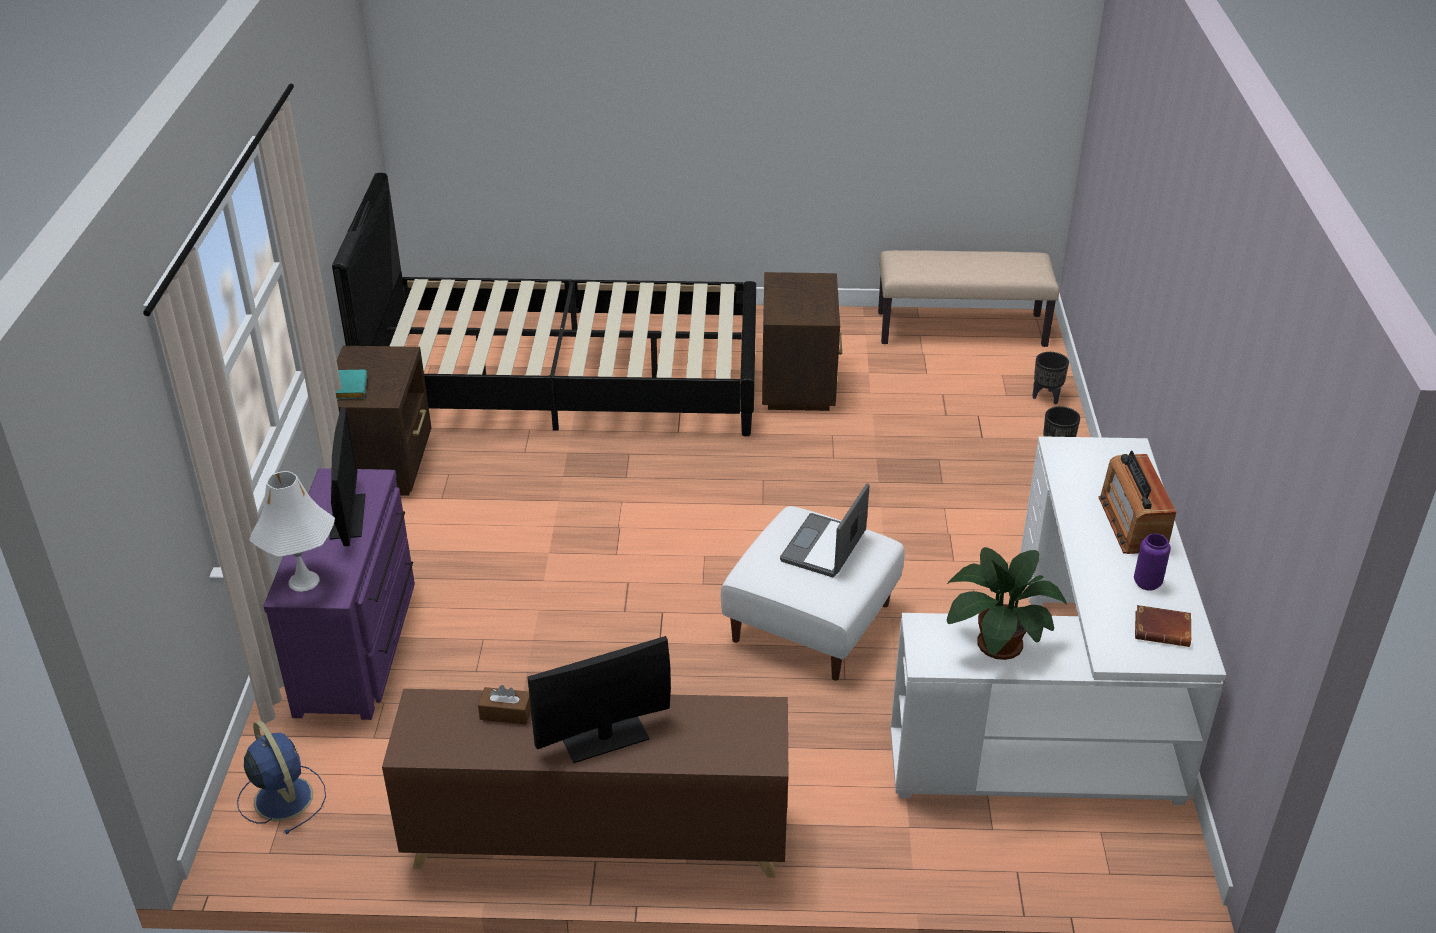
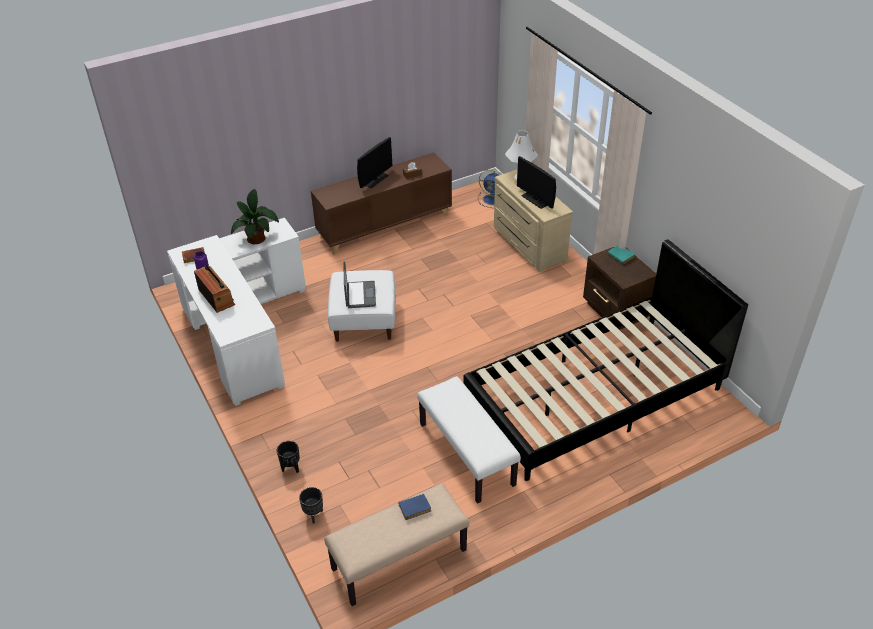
camera: 150 degrees right, 5 degrees up
(360, 644) = (527, 244): purple dresser -> beige dresser
(799, 385) = (467, 454): brown nightstand -> white bench
(939, 266) = (414, 509): none -> blue book

